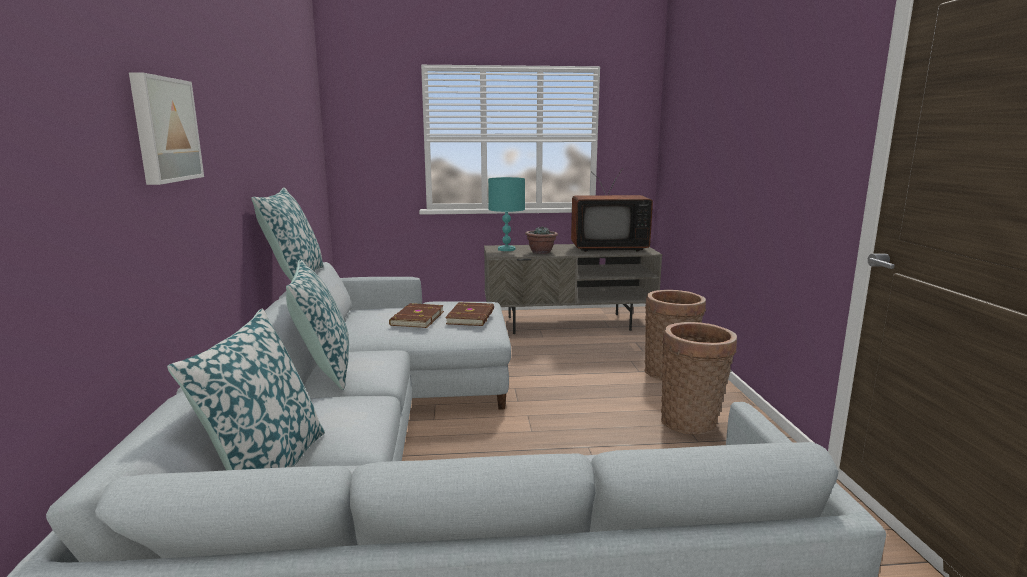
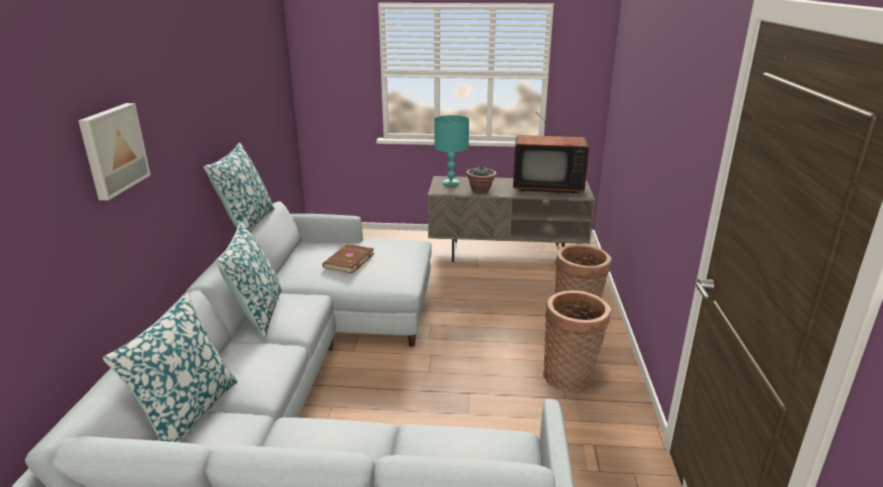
camera: 10 degrees right, 10 degrees up
(471, 317) = (396, 262): brown book -> none

